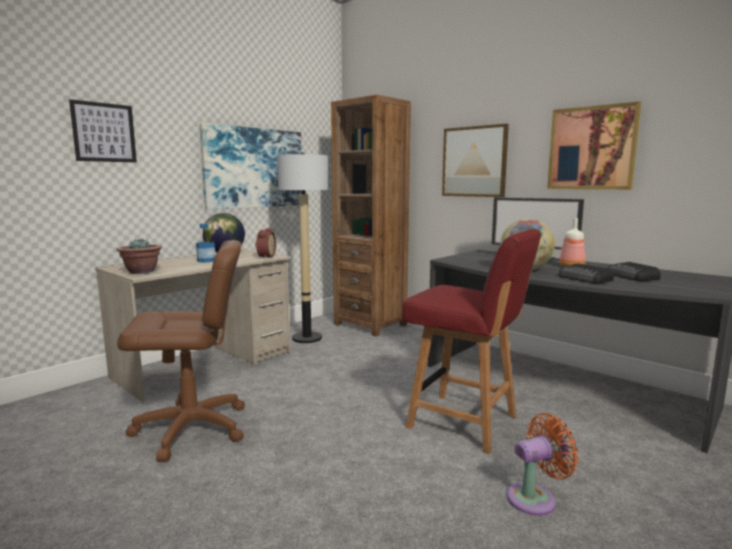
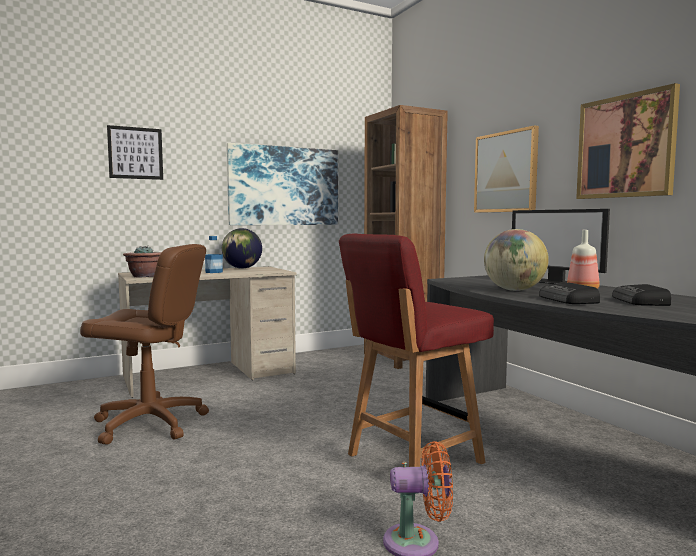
camera: 20 degrees right, 5 degrees down
(265, 256) = (272, 271): alarm clock -> none
(307, 338) = (324, 363): floor lamp -> none
(465, 422) = (412, 459): red chair -> red chair turned 90 degrees clockwise

